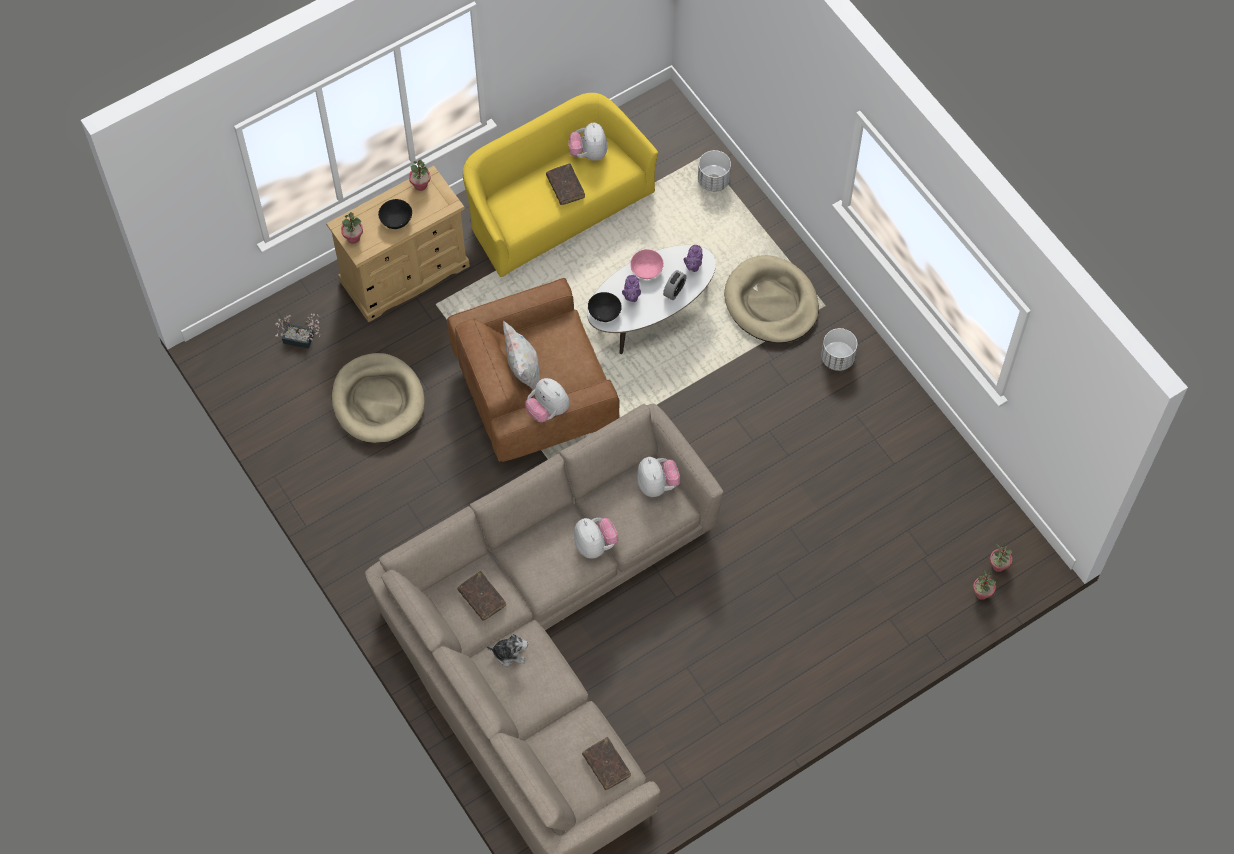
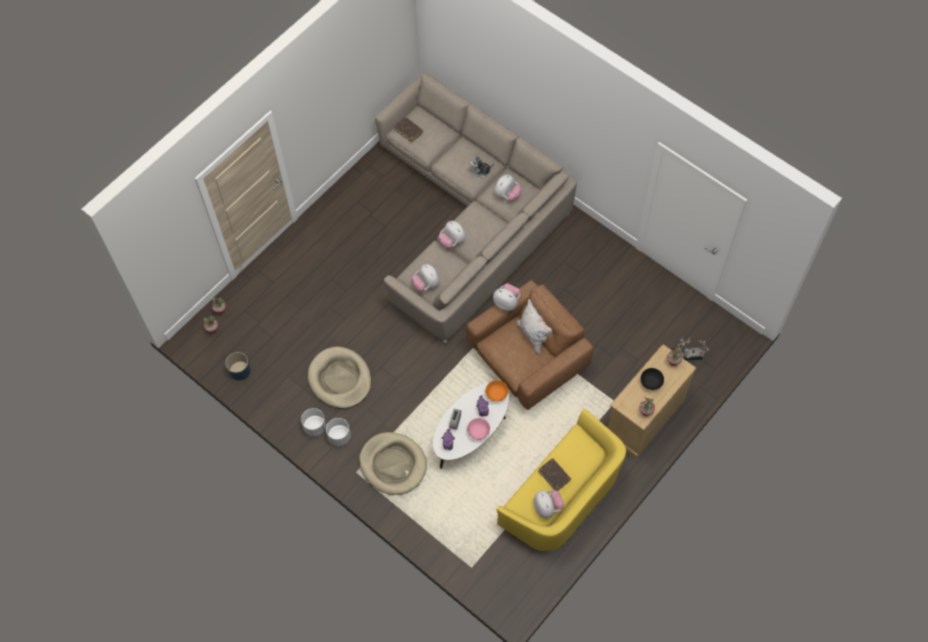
camera: 165 degrees right, 0 degrees up
(378, 401) = (623, 328): beige dog bed -> beige dog bed (340, 379)
(482, 598) = (507, 195): brown book -> plush toy
(604, 312) = (496, 394): black bowl -> orange bowl
(713, 181) = (458, 548): white planter -> white planter (315, 427)
(966, 490) = (239, 370): none -> blue planter

